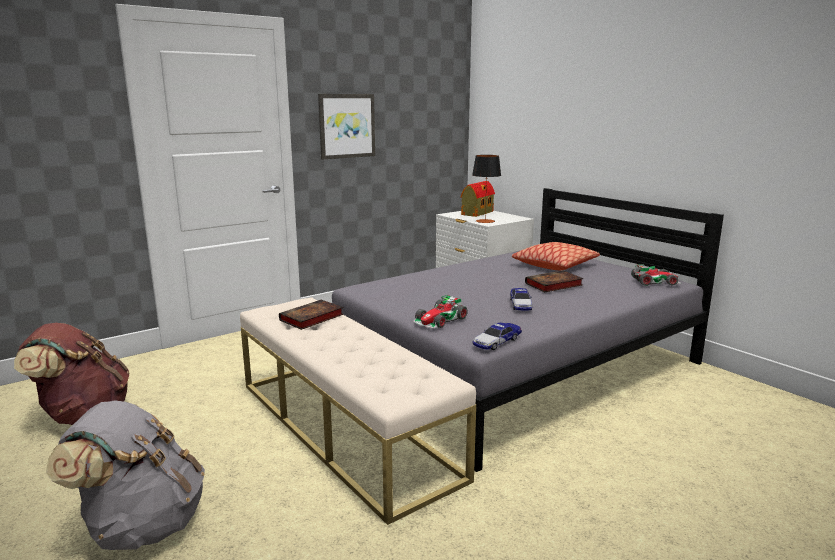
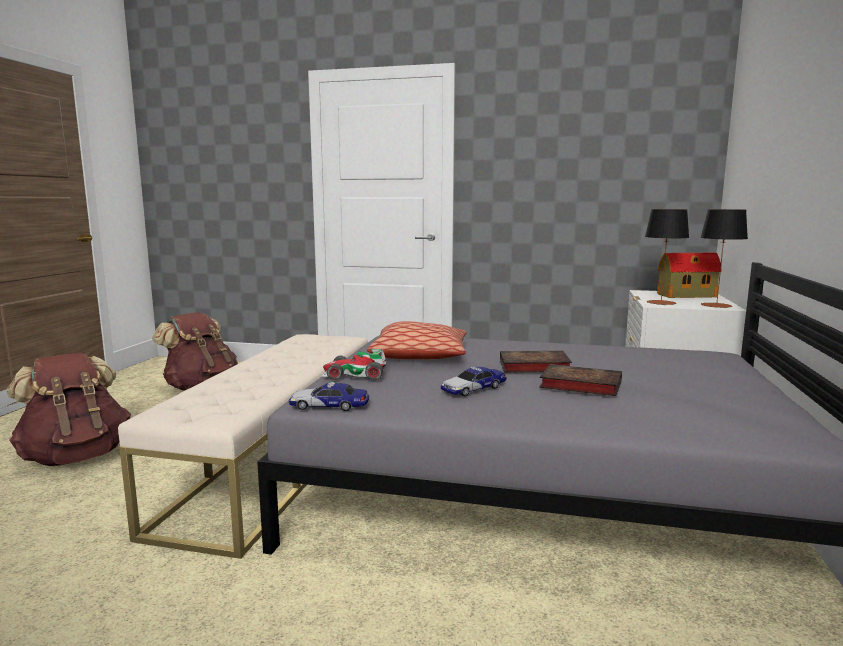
camera: 50 degrees right, 5 degrees down
(142, 526) = (76, 457): grey backpack -> brown backpack
(311, 318) = (308, 349): book -> book (532, 366)
(346, 126) = (522, 174): picture -> none
(512, 217) = (716, 305): none -> table lamp
(554, 265) = (668, 372): pillow -> pillow (420, 355)
(655, 281) = (761, 428): toy car -> none

